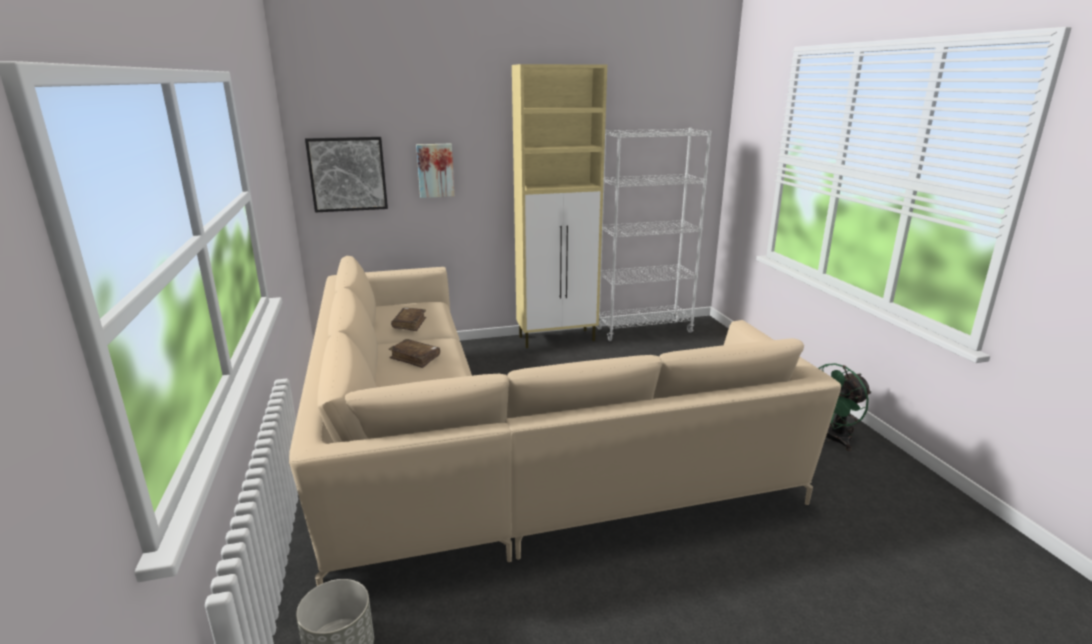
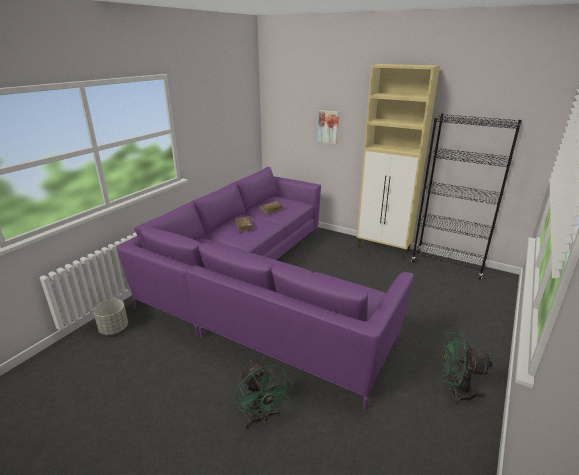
camera: 45 degrees right, 5 degrees up
(347, 174) = (285, 122): picture -> none
(491, 454) = (259, 290): beige sofa -> purple sofa
(644, 330) = (447, 265): white bookcase -> black bookcase
(752, 588) = (261, 418): none -> green fan

